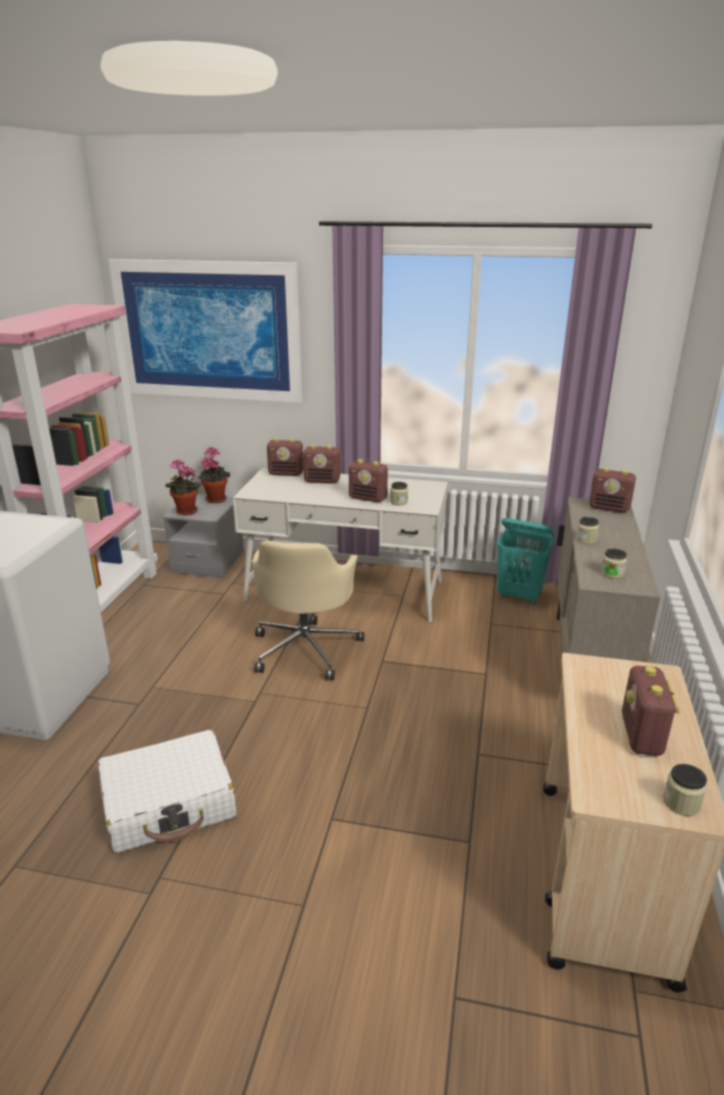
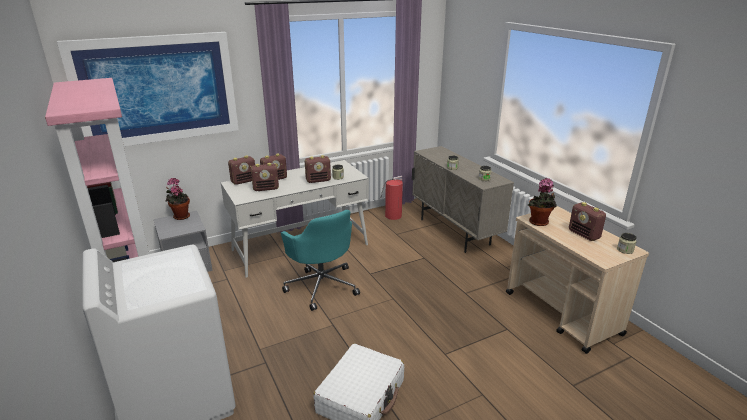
camera: 40 degrees left, 0 degrees up
(185, 512) = (172, 231): potted plant -> potted plant (539, 223)
(306, 648) = (322, 285): beige office chair -> turquoise office chair
(519, 596) = (392, 216): turquoise laundry basket -> fire extinguisher
(609, 508) = (439, 151): radio -> radio (266, 188)

